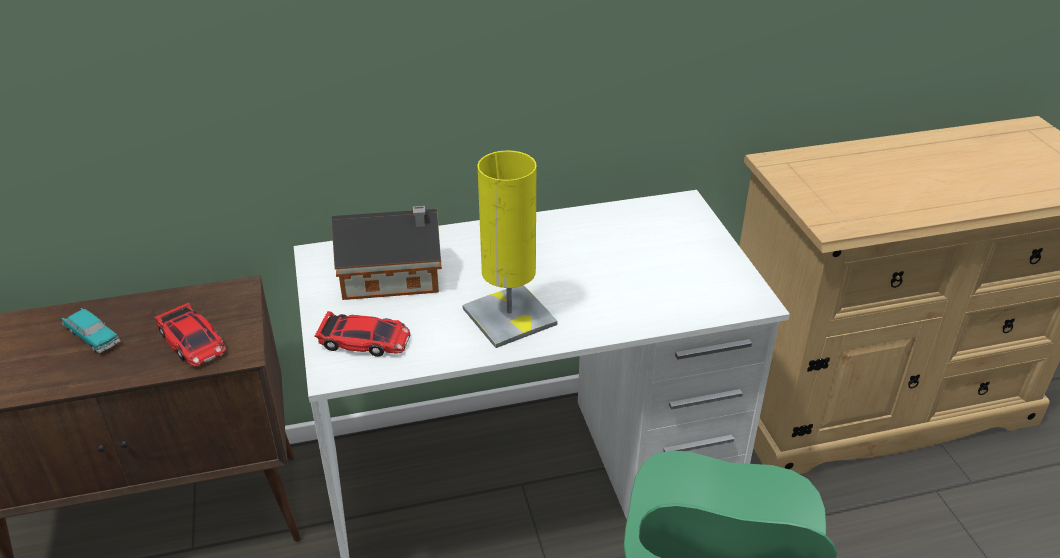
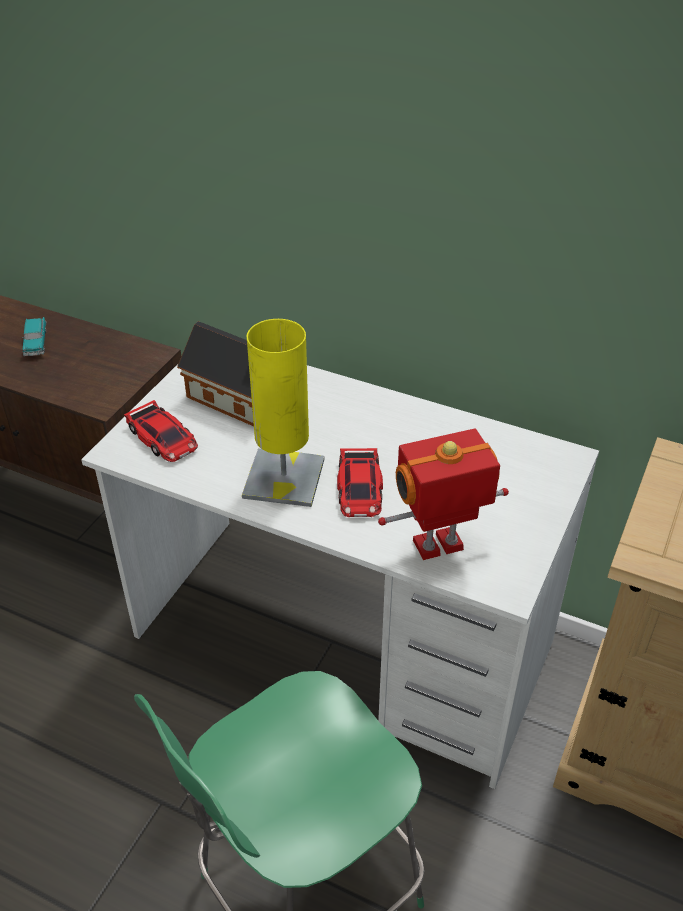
camera: 40 degrees right, 5 degrees up
(193, 341) = (84, 378): toy car -> toy car (360, 488)
(680, 301) = (439, 547): none -> toy robot

